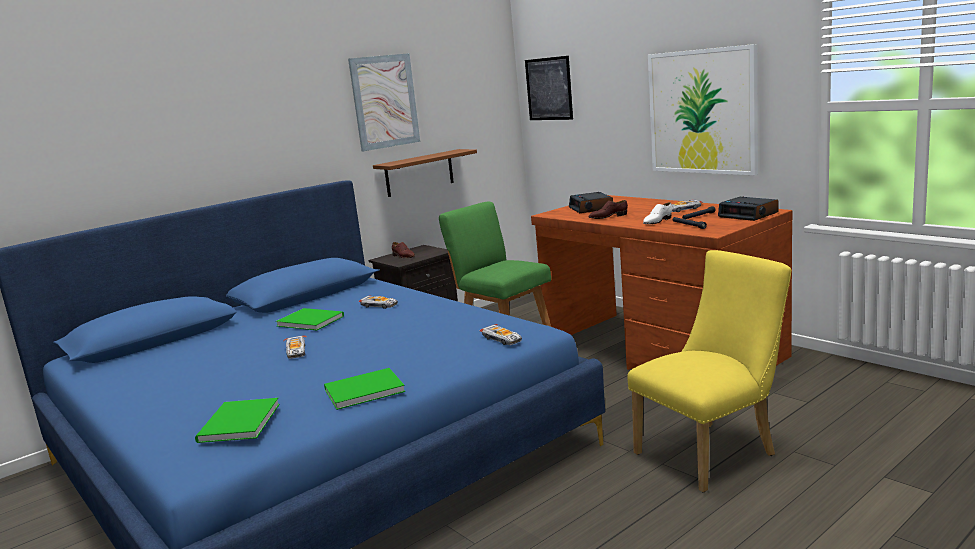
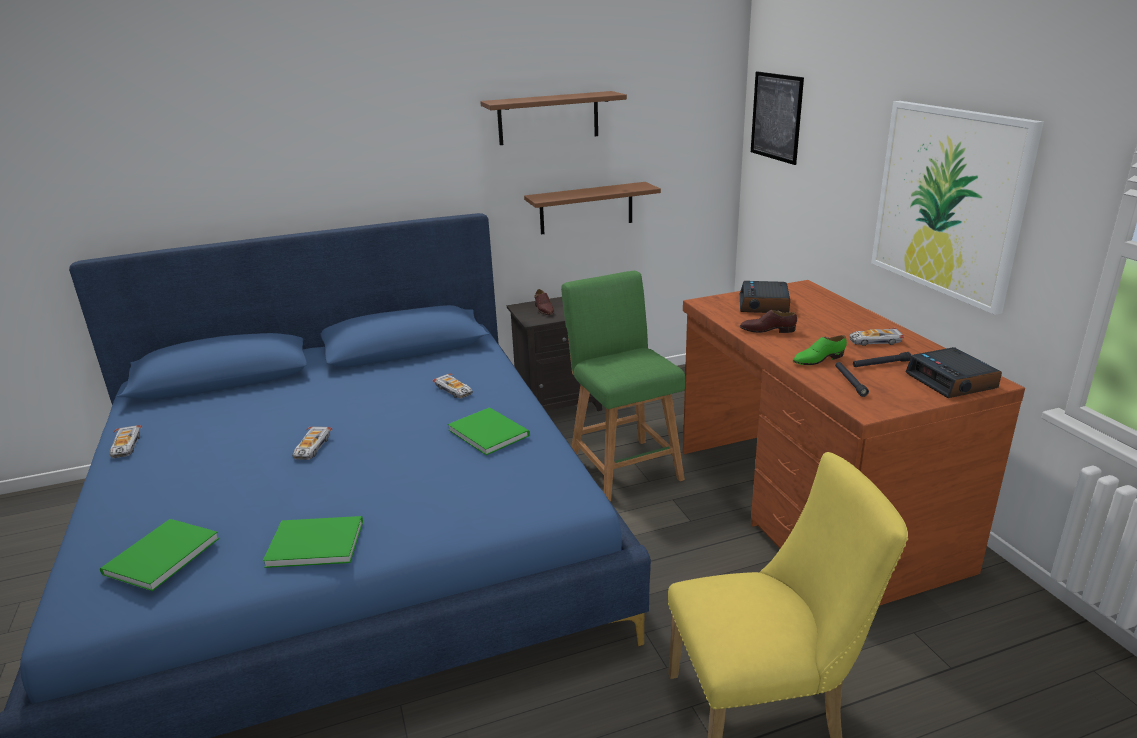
camera: 20 degrees right, 10 degrees up
(310, 320) = (370, 395): green book -> green book (488, 431)
(384, 101) = (548, 118): picture -> brown shelf
(502, 339) = (522, 501): toy car -> toy car (126, 446)
(657, 221) = (818, 359): white shoe -> green shoe

